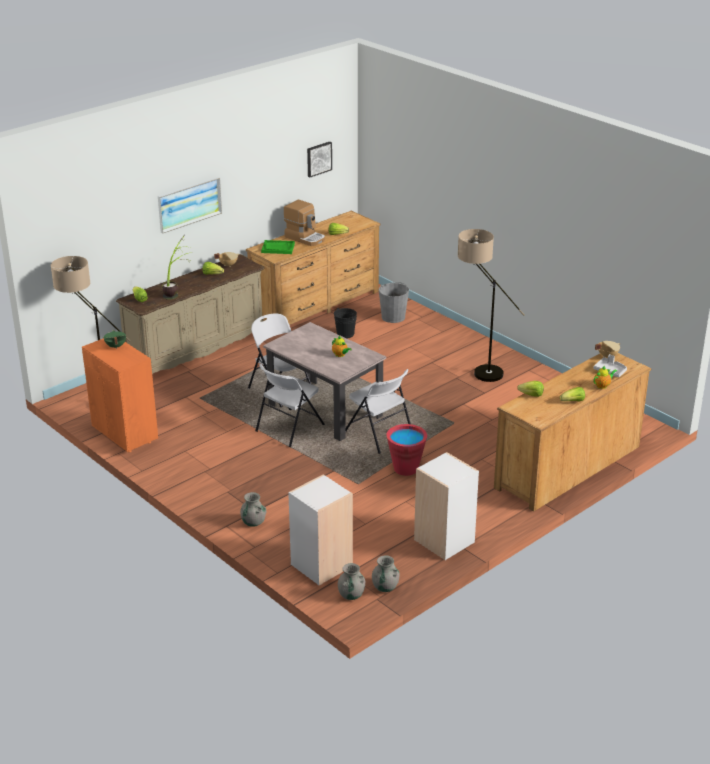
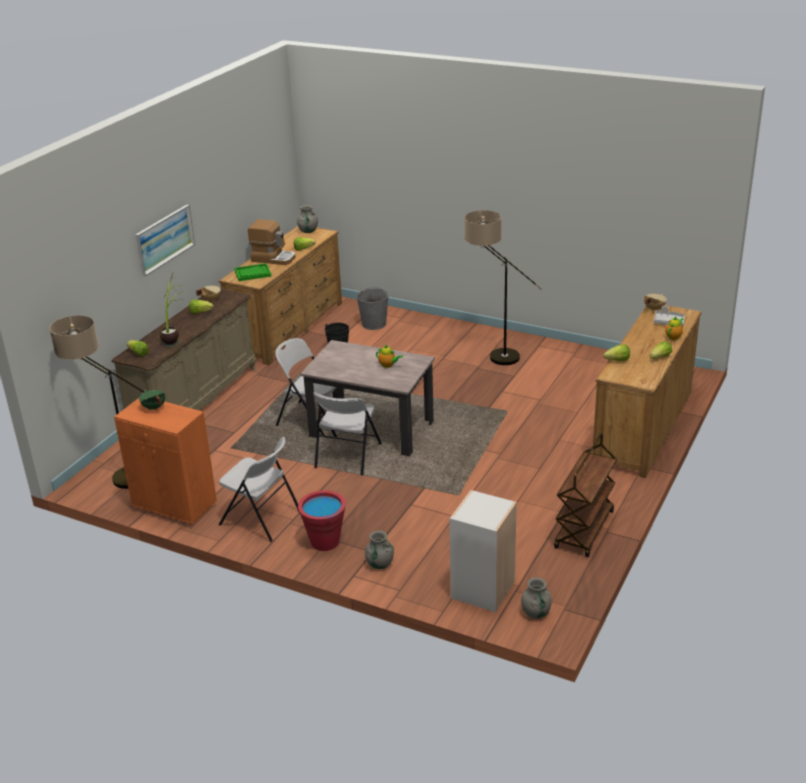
camera: 20 degrees left, 0 degrees up
(318, 159) = (267, 173): picture -> none
(378, 434) = (442, 440): white chair -> white chair (260, 518)
(385, 587) = (563, 594): grey vase -> grey vase (308, 231)
(406, 468) = (494, 467): red bucket -> red bucket (325, 542)
(444, 541) = (584, 530): bookcase -> brown cart

